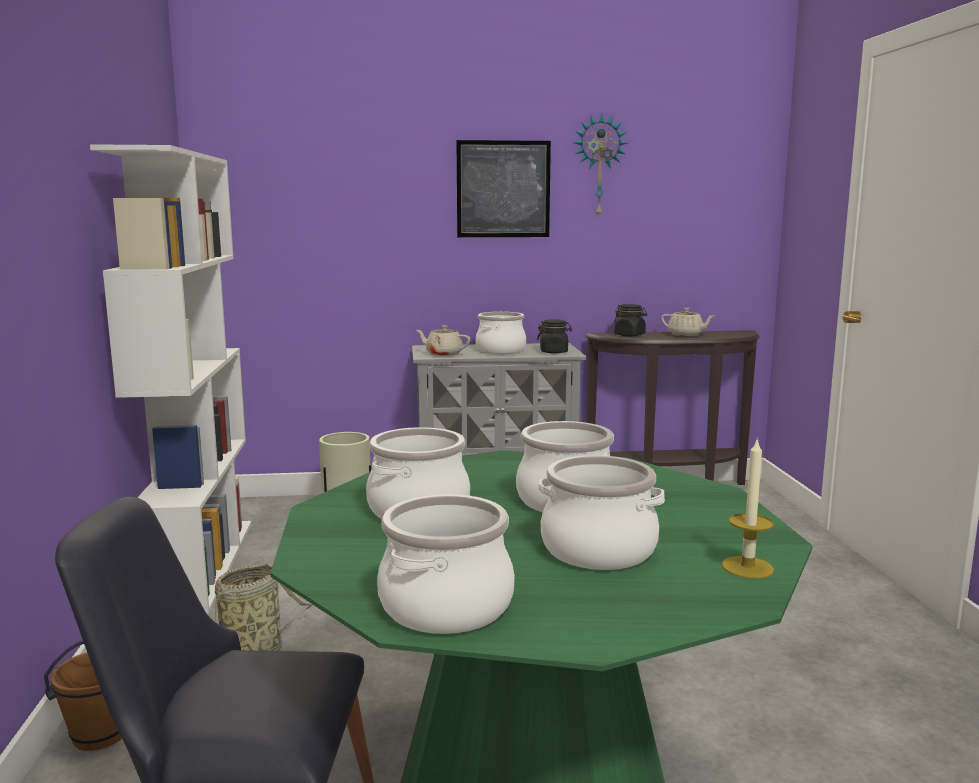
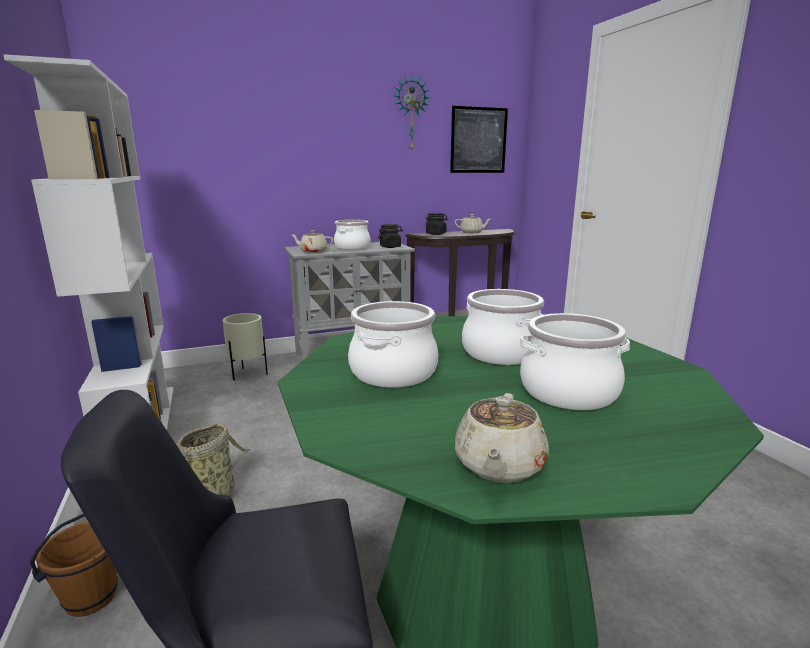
camera: 15 degrees left, 5 degrees up
(445, 606) = (498, 465): cooking pot -> beige teapot
(503, 189) = (345, 129): picture -> picture (478, 140)
(747, 567) = (689, 393): candle -> none

